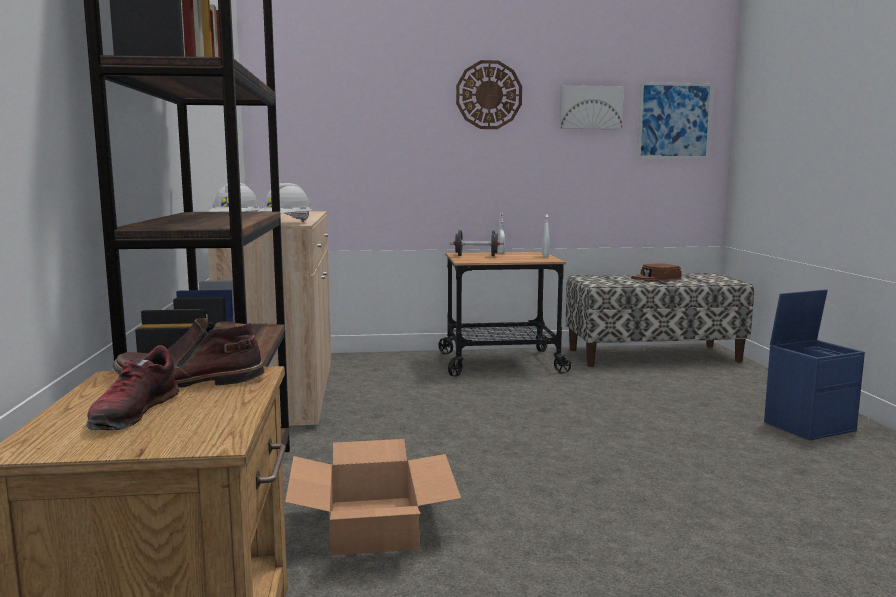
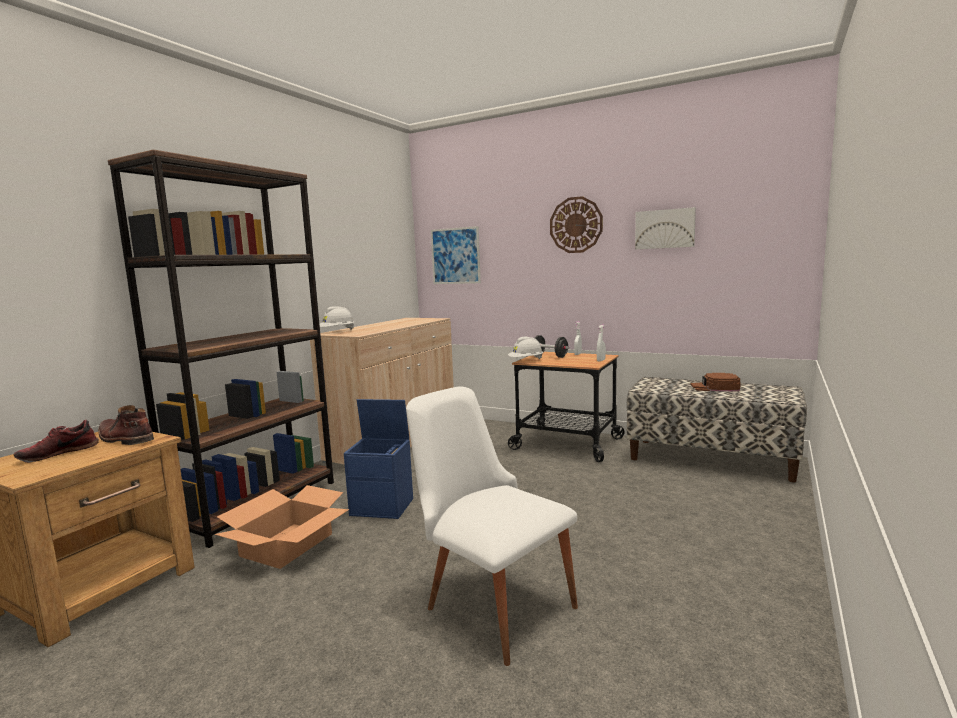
camera: 35 degrees right, 0 degrees up
(286, 223) = (354, 334): white hard hat -> white hard hat (526, 361)
(674, 121) = (753, 235): picture -> picture (455, 256)
(697, 503) = (491, 601): none -> white chair
(809, 426) = (735, 564): blue storage box -> blue storage box (383, 506)

